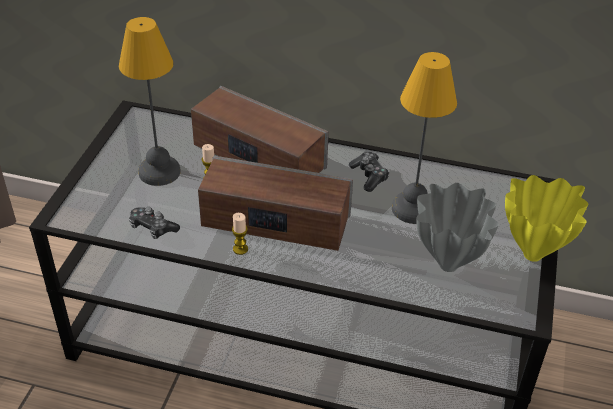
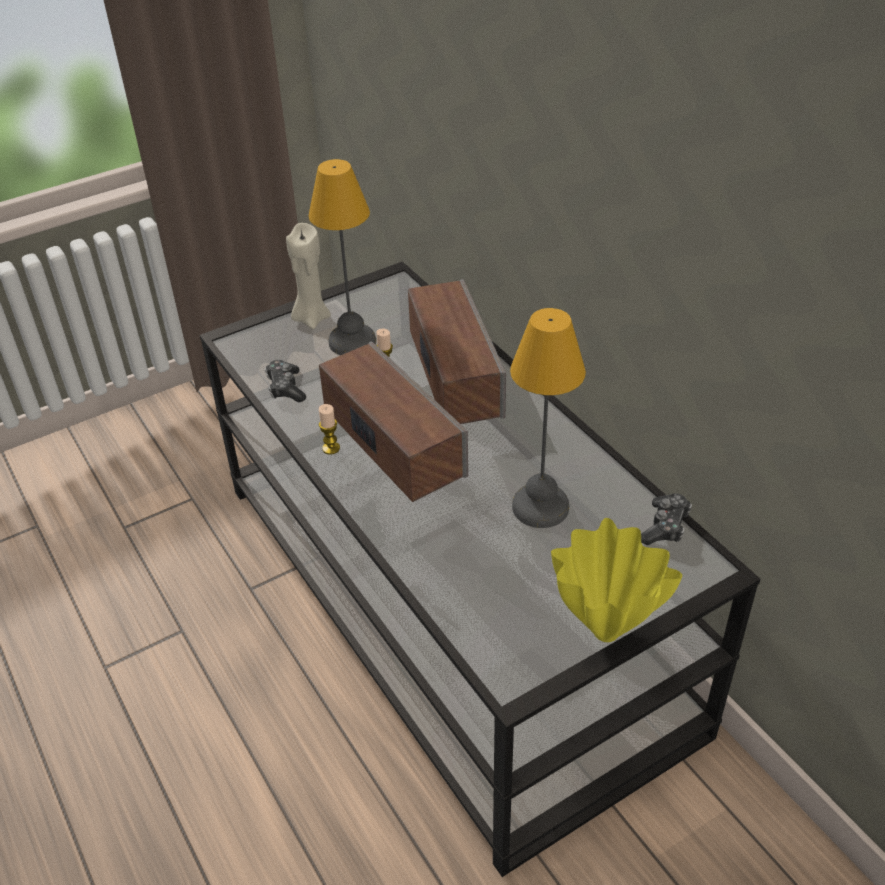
camera: 45 degrees right, 0 degrees up
(107, 170) = (311, 318): none -> beige candle
(369, 176) = (538, 449): game controller -> game controller (665, 526)
(447, 264) = (501, 581): grey vase -> none

